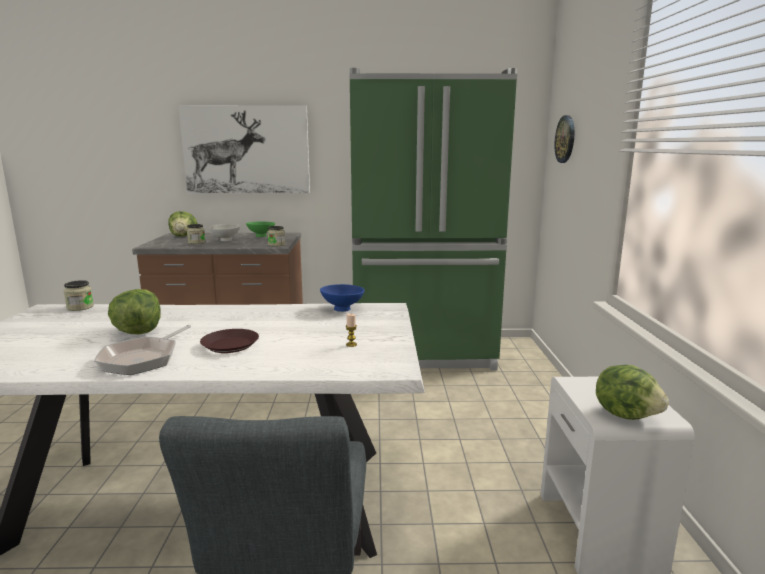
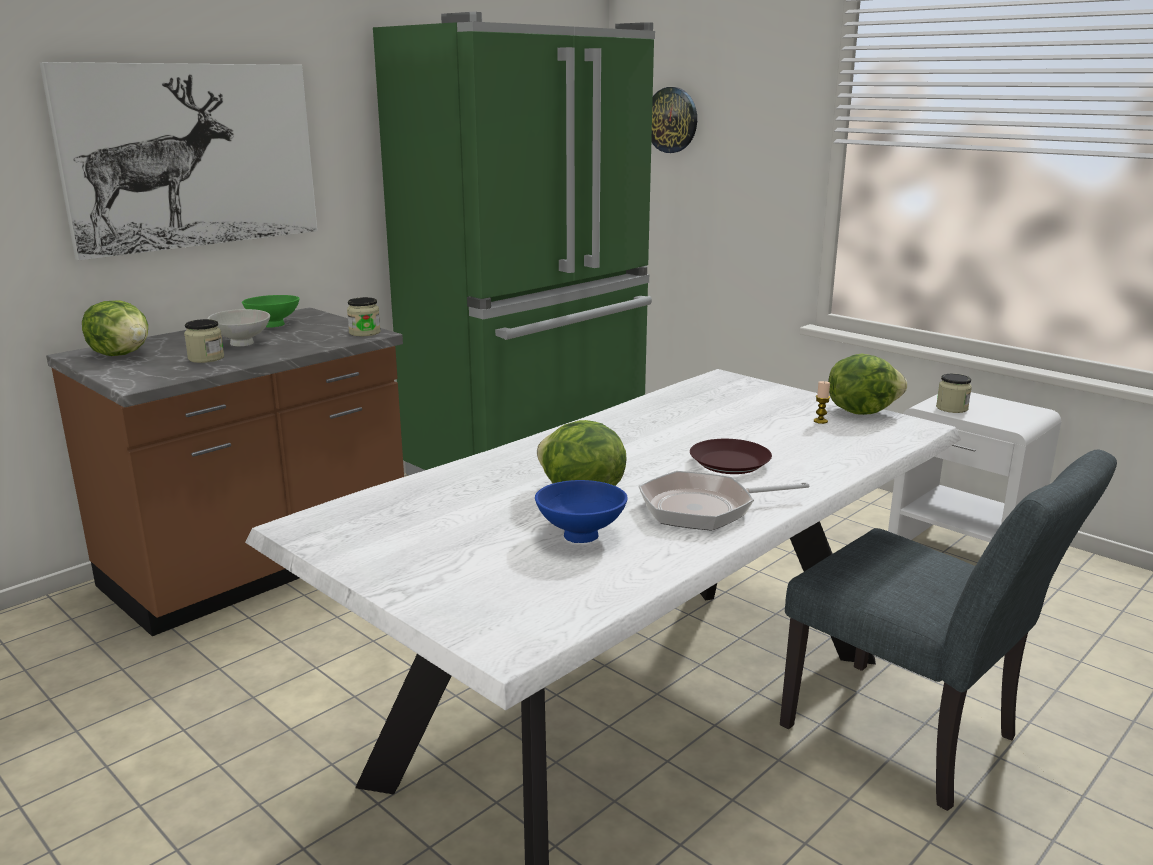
camera: 45 degrees left, 5 degrees up
(80, 307) = (357, 503): jar -> jar (952, 408)
(143, 359) = (704, 508): frying pan -> frying pan turned 105 degrees clockwise
(342, 309) = (687, 393): blue bowl -> blue bowl (578, 535)
(626, 414) = (1015, 417): lettuce -> lettuce (861, 411)

